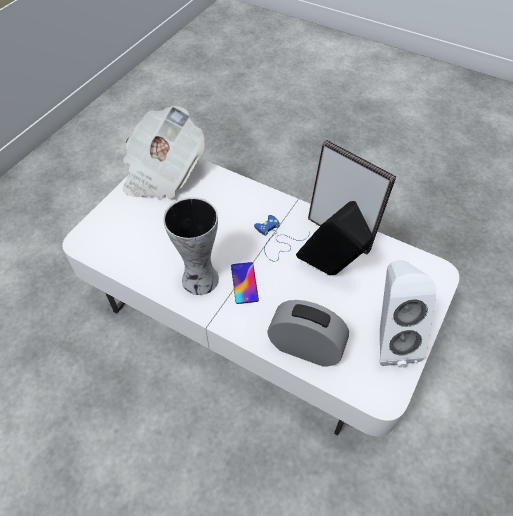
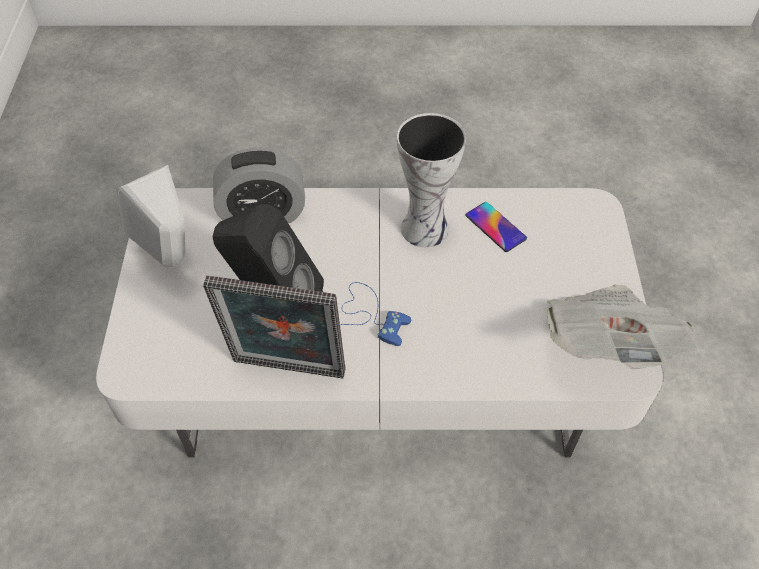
camera: 150 degrees right, 0 degrees up
(244, 283) = (371, 247): phone -> phone (495, 227)

